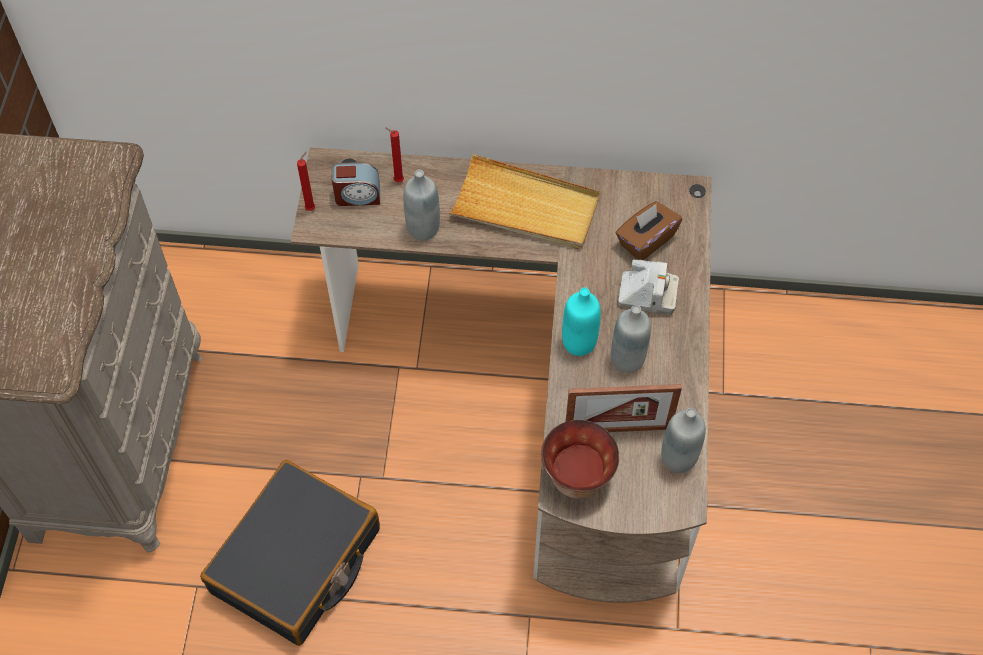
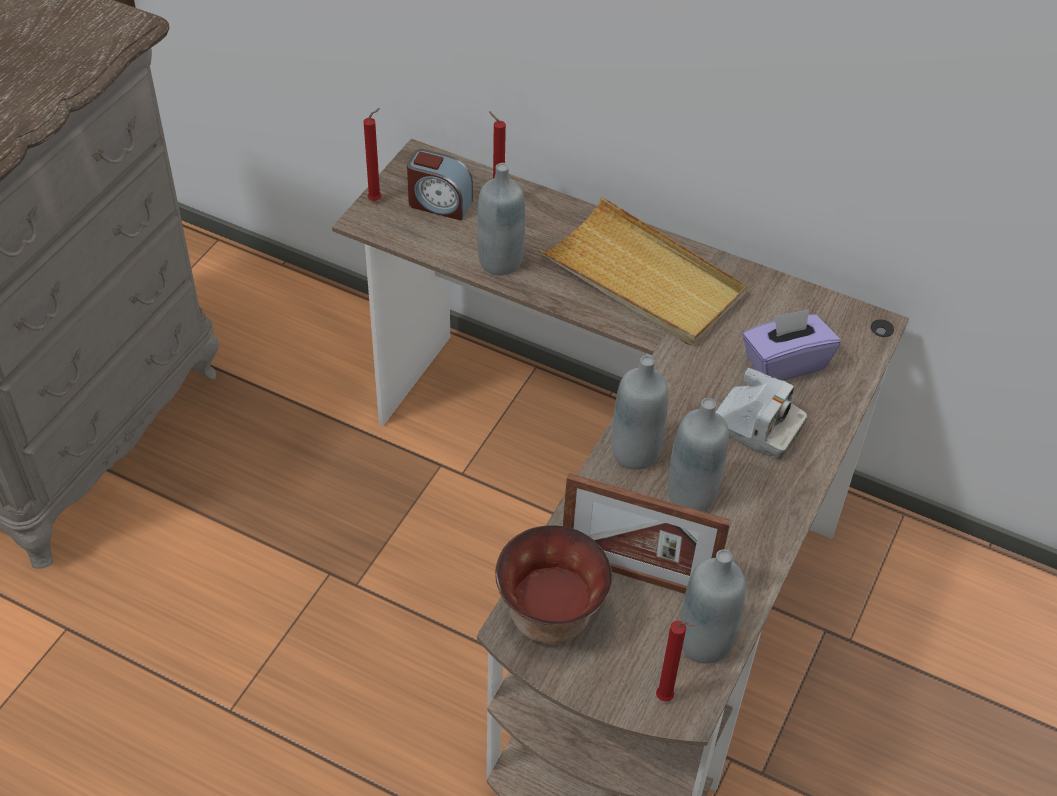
camera: 20 degrees right, 10 degrees down
(296, 562) = (199, 645): black suitcase -> none
(579, 342) = (635, 453): turquoise bottle -> grey bottle
(645, 240) = (784, 363): brown tissue box -> purple tissue box
(671, 504) = (667, 698): none -> red candle

